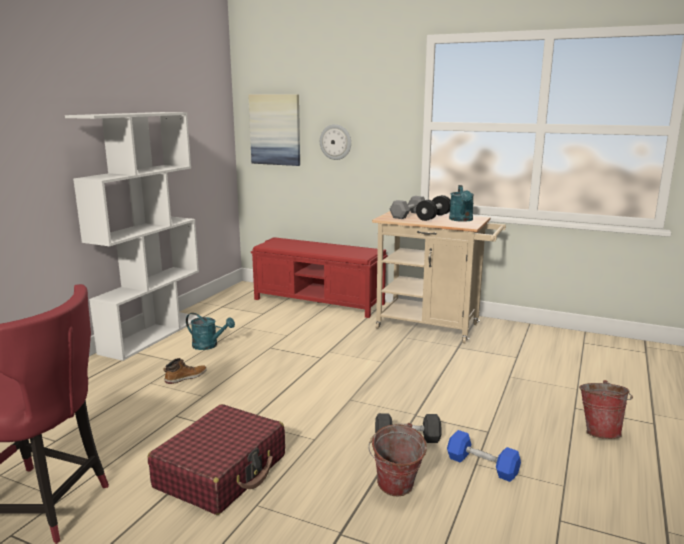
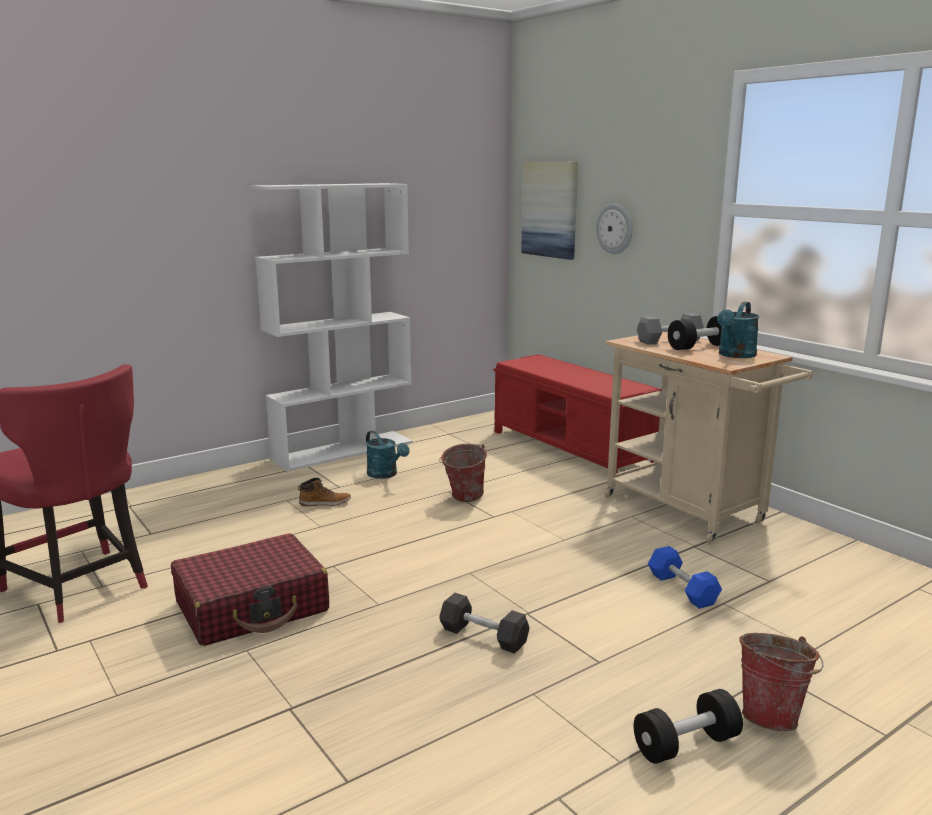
camera: 30 degrees right, 0 degrees up
(395, 491) = (398, 688): bucket -> bucket (463, 499)
(482, 466) = (537, 698): blue dumbbell -> blue dumbbell (682, 589)
(582, 463) = (686, 745): none -> black dumbbell

